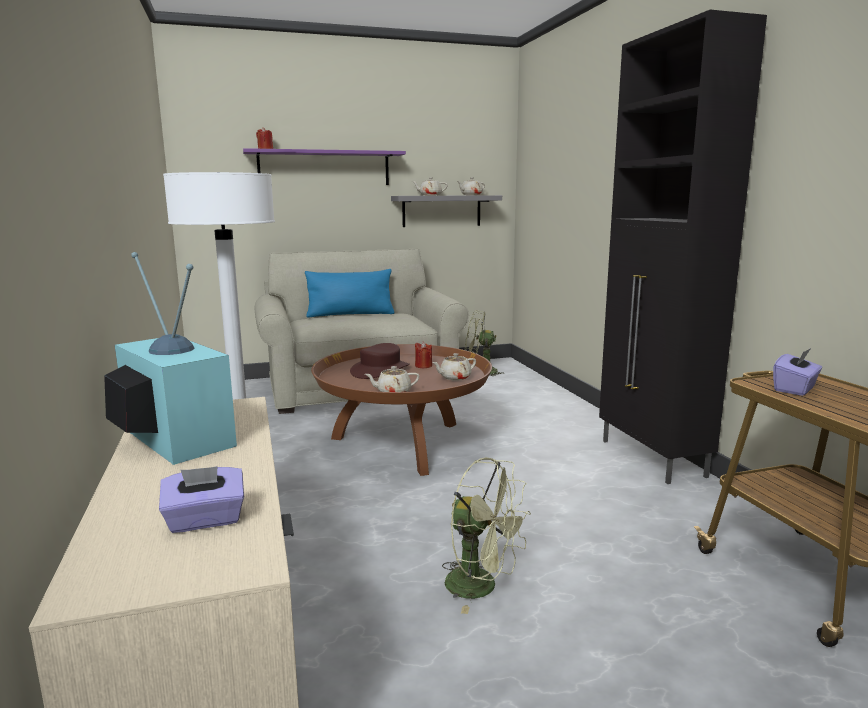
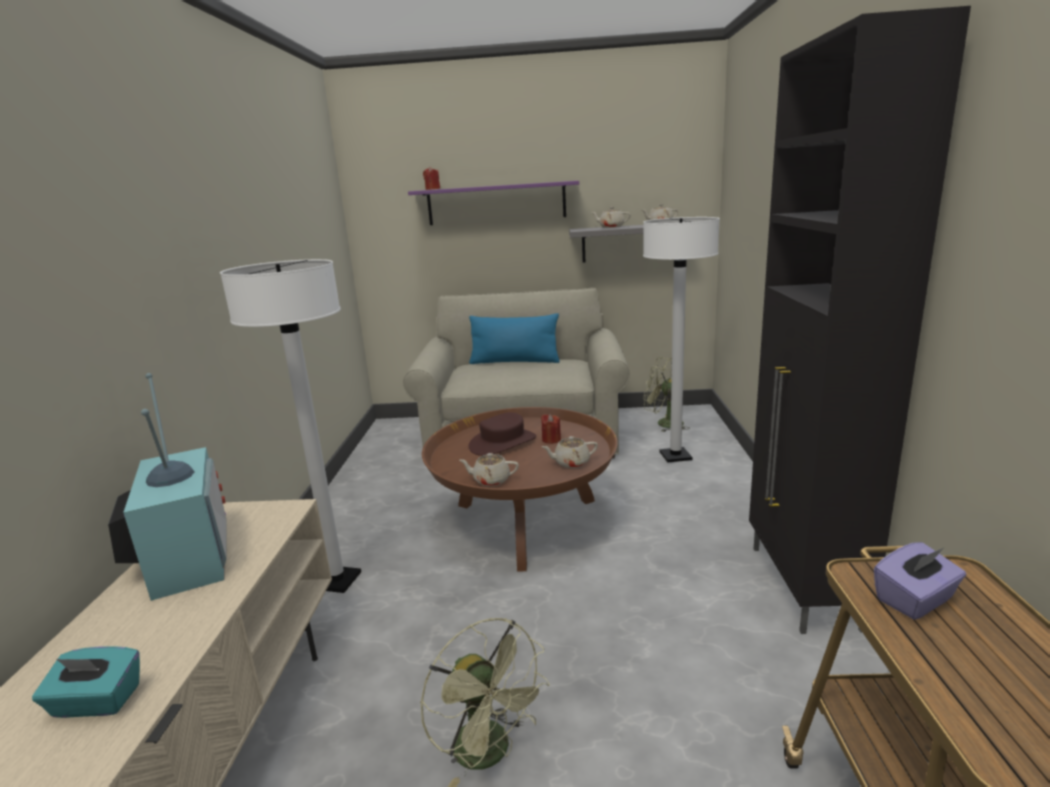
camera: 20 degrees right, 5 degrees up
(205, 521) = (96, 702): purple tissue box -> turquoise tissue box
(504, 391) = (675, 456): none -> white floor lamp

